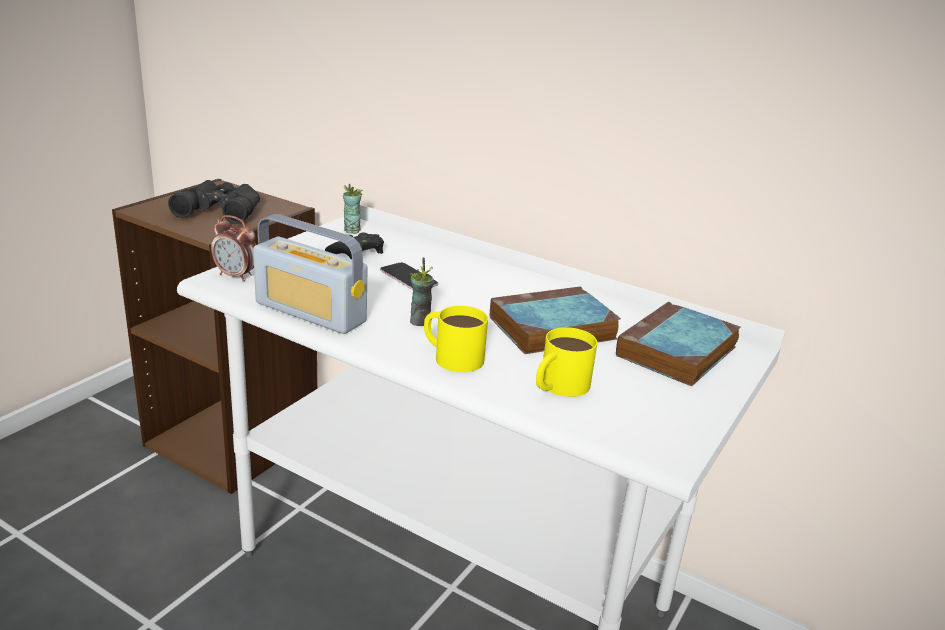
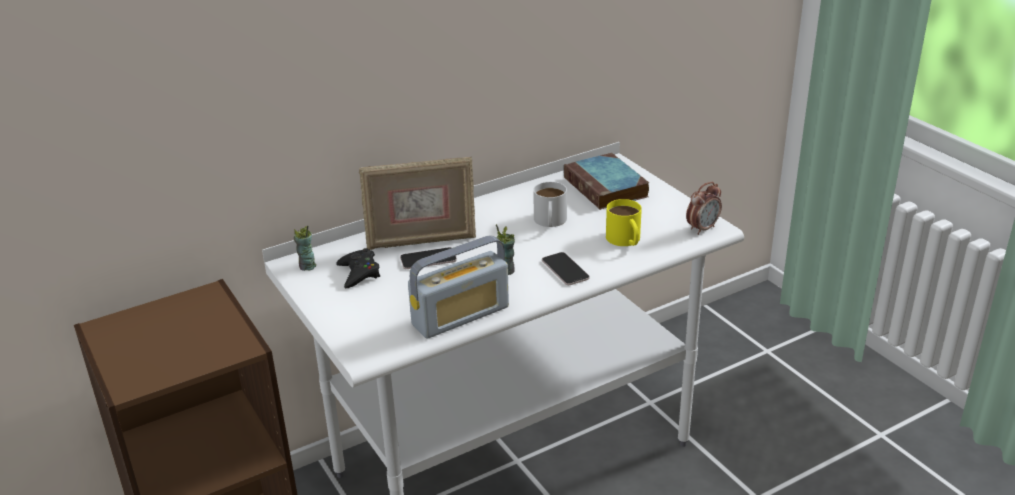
camera: 60 degrees left, 5 degrees up
(221, 209) = (177, 333): black binoculars -> none
(236, 276) = (364, 342): alarm clock -> alarm clock (702, 228)
(441, 268) = (421, 241): none -> picture frame
(451, 356) = (565, 269): yellow mug -> phone
(551, 329) = (550, 222): book -> white mug

